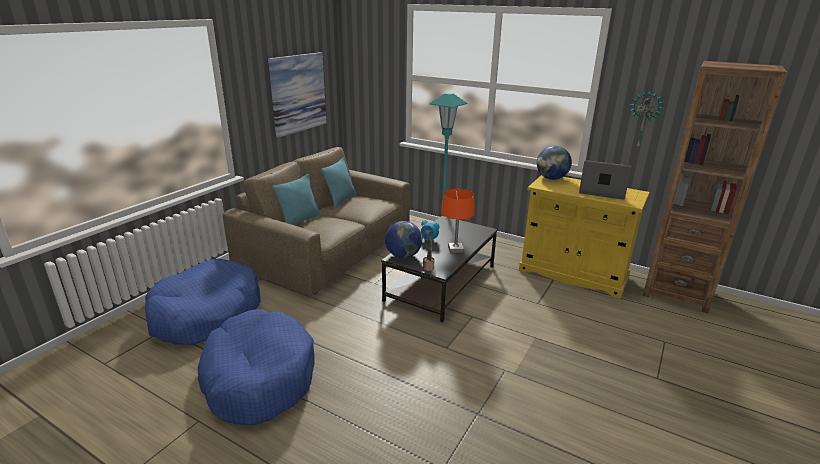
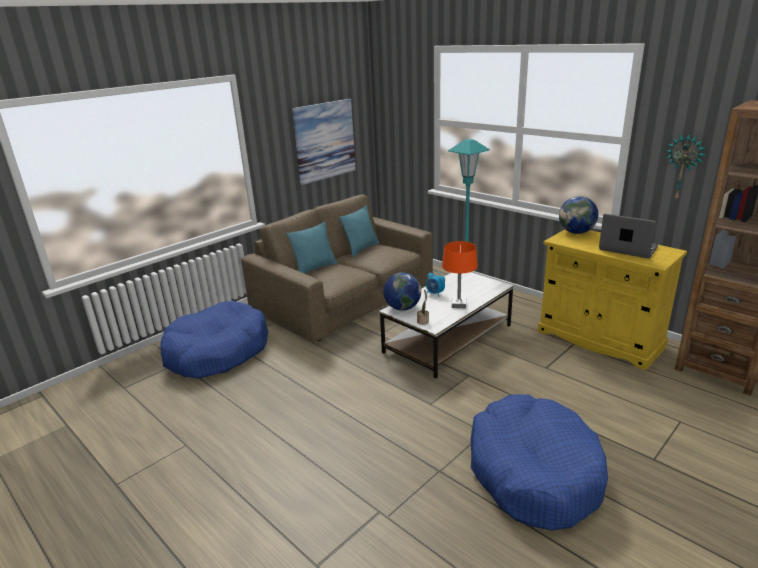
camera: 15 degrees right, 0 degrees up
(258, 377) = (246, 413): blue dog bed -> blue dog bed (533, 472)
(441, 282) = (448, 338): black coffee table -> white coffee table

